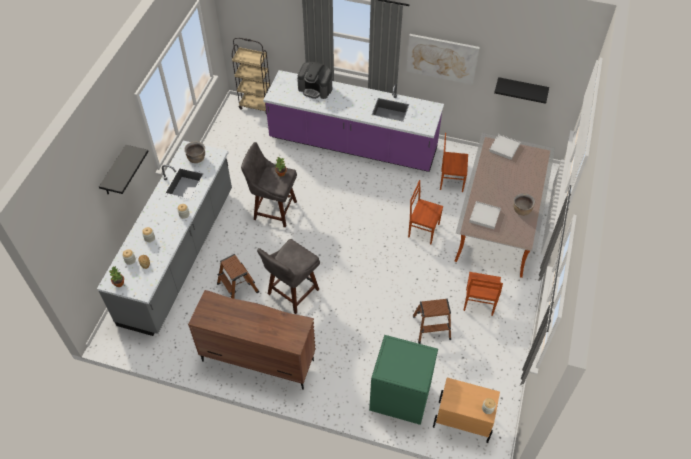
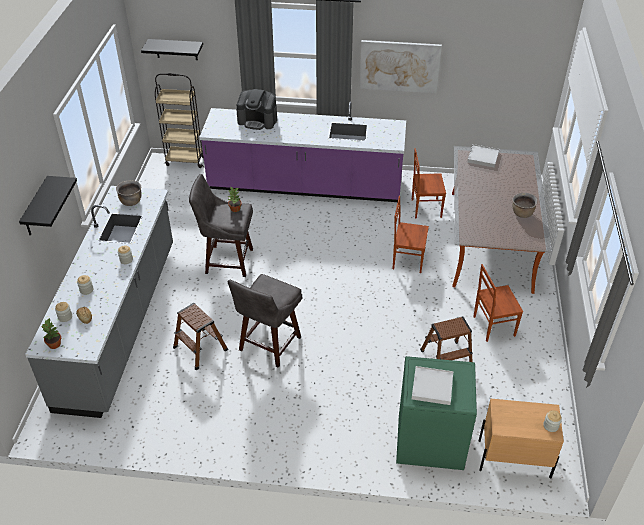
camera: 10 degrees left, 10 degrees down
(258, 359) = (242, 425): brown dresser -> none
(478, 302) = (493, 326): brown chair -> brown chair turned 75 degrees clockwise
(484, 216) = (482, 224): white tray -> white tray (432, 387)
(522, 88) = (491, 90): black shelf -> black shelf (176, 49)

